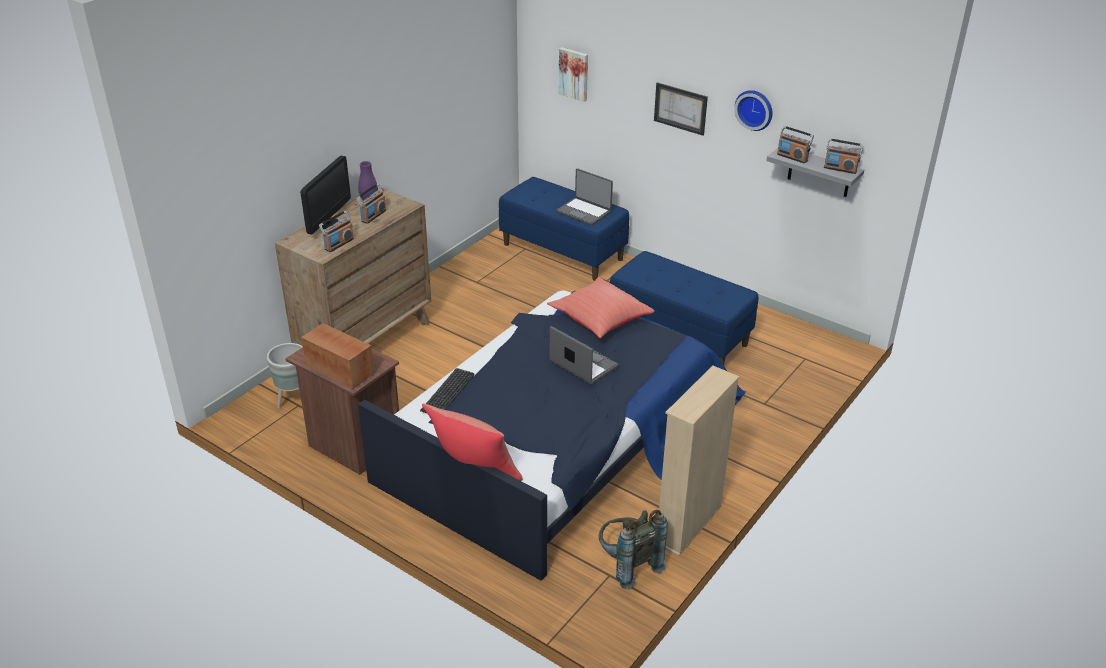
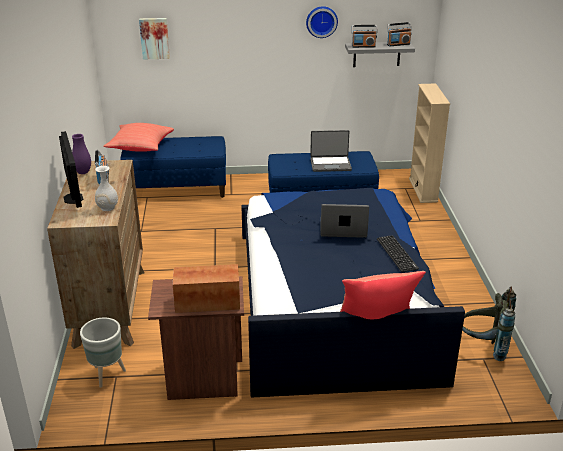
camera: 40 degrees left, 5 degrees down
(338, 244) = (107, 207): radio -> white vase
(448, 392) = (281, 288): keyboard -> keyboard (397, 254)
(584, 212) = (196, 147): laptop -> laptop (330, 164)
(599, 320) = (309, 201): red pillow -> red pillow (140, 148)
(680, 108) = (258, 39): picture -> none
(688, 524) = (479, 305): beige bookcase -> beige bookcase (423, 190)

